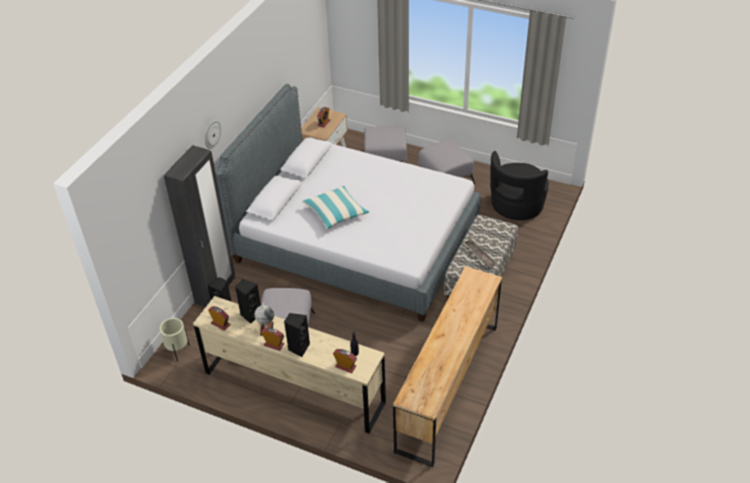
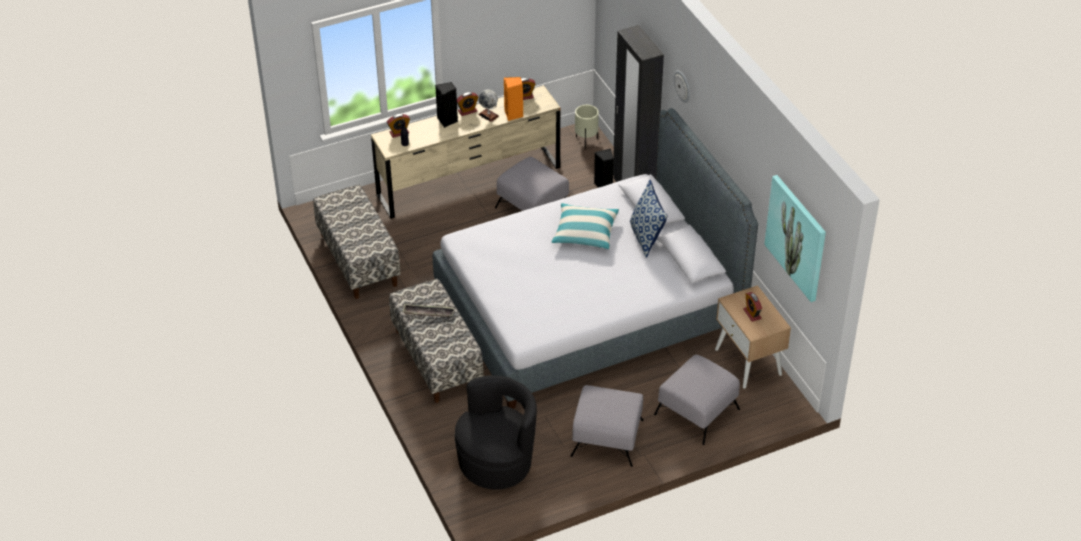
camera: 130 degrees right, 0 degrees up
(250, 315) = (514, 114): black speaker -> orange speaker
(304, 48) = (797, 237): none -> picture
(309, 186) = (646, 238): none -> pillow
(448, 386) = (358, 260): brown dresser -> bench
(516, 206) = (496, 462): black armchair -> black armchair turned 60 degrees clockwise

